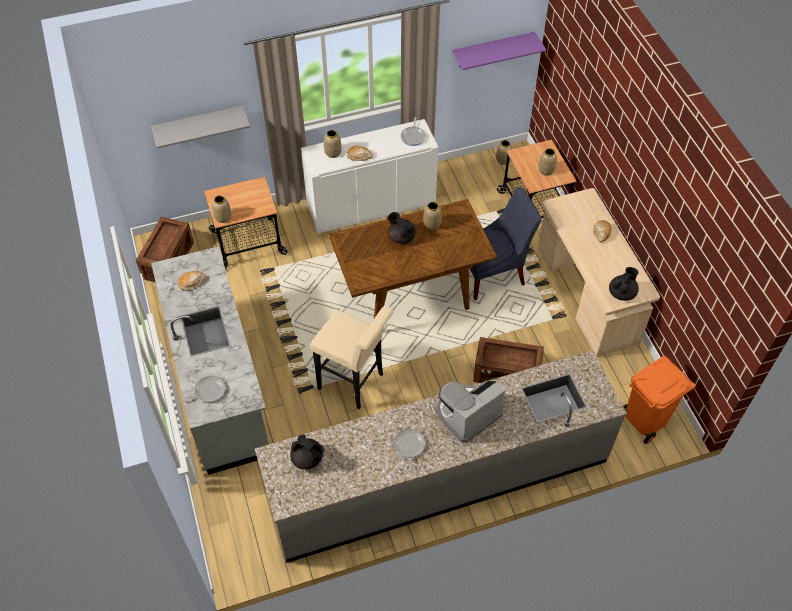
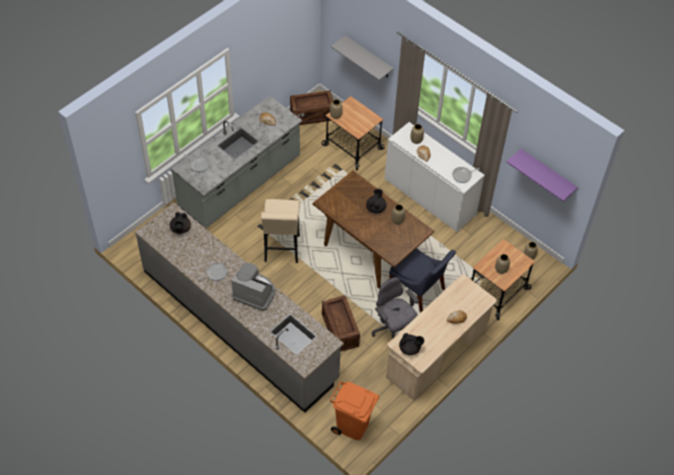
camera: 60 degrees right, 0 degrees up
(534, 321) = (393, 330): none -> grey office chair

